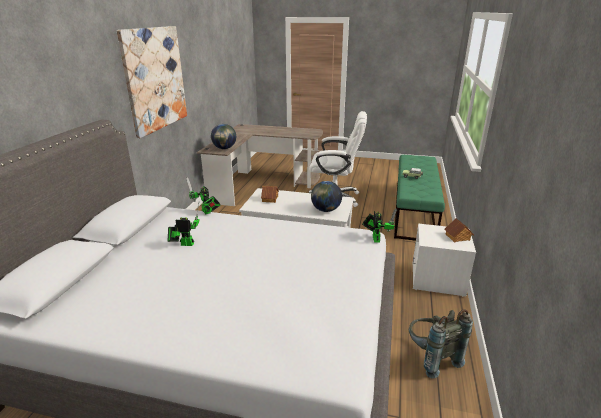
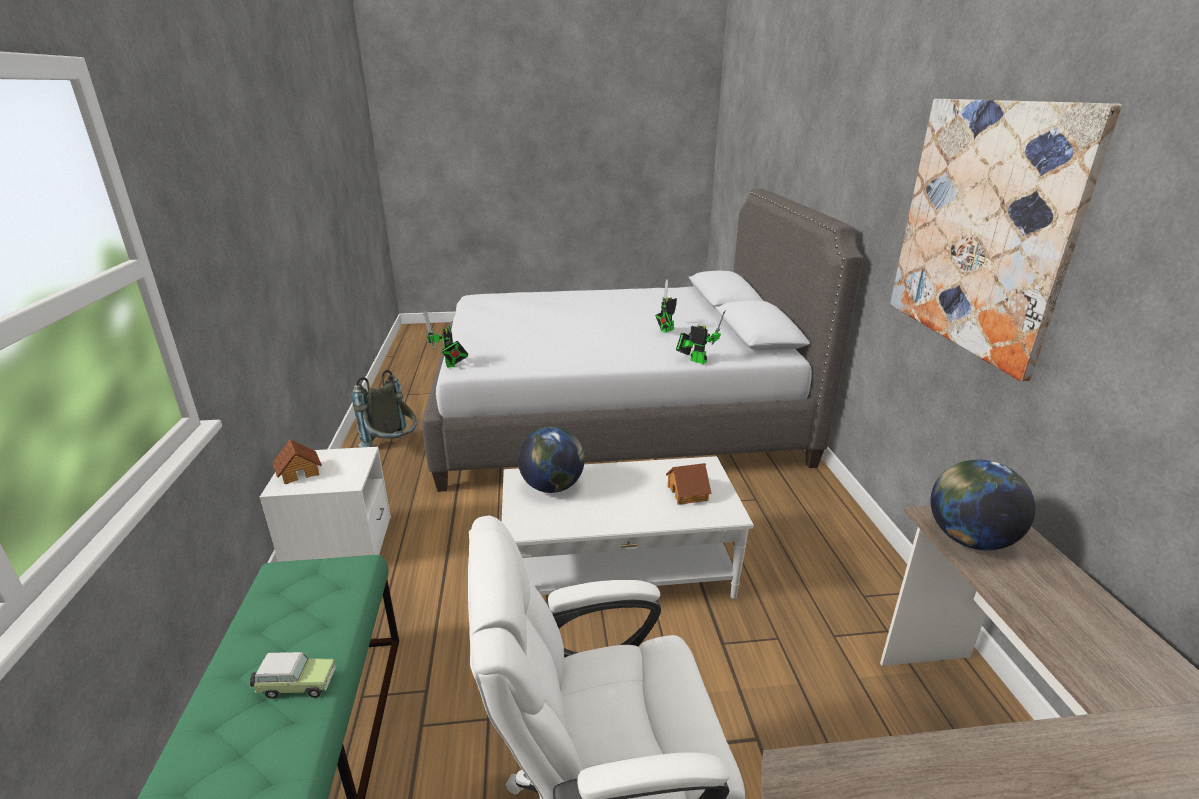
camera: 160 degrees right, 0 degrees up
(185, 244) = (666, 331): toy robot -> toy robot turned 150 degrees clockwise

